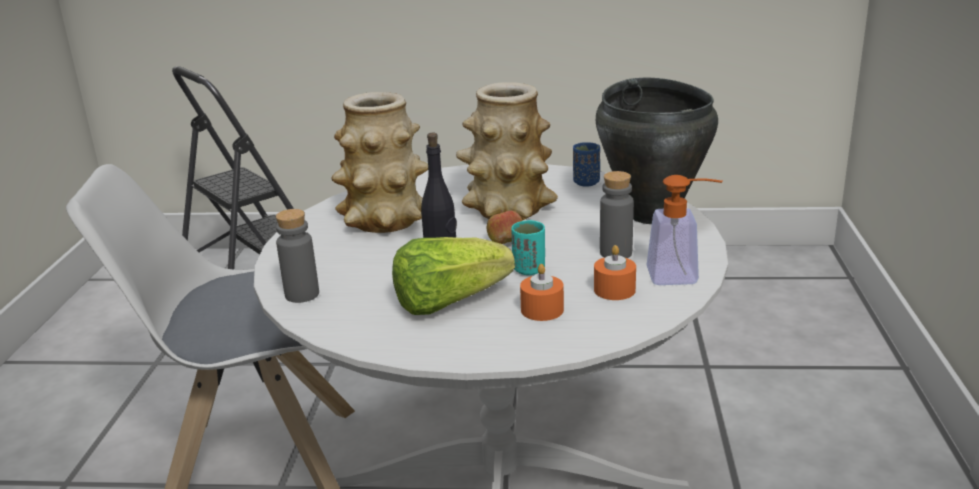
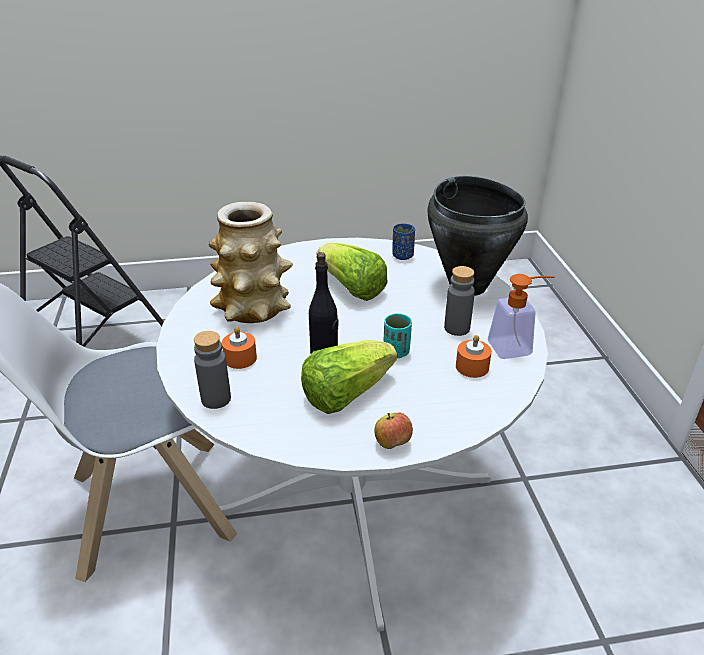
camera: 15 degrees left, 10 degrees up
(505, 243) = (365, 325): apple -> apple (392, 443)
(507, 209) = (351, 289): vase -> lettuce
(542, 310) = (425, 394): orange candle -> orange candle (240, 358)

